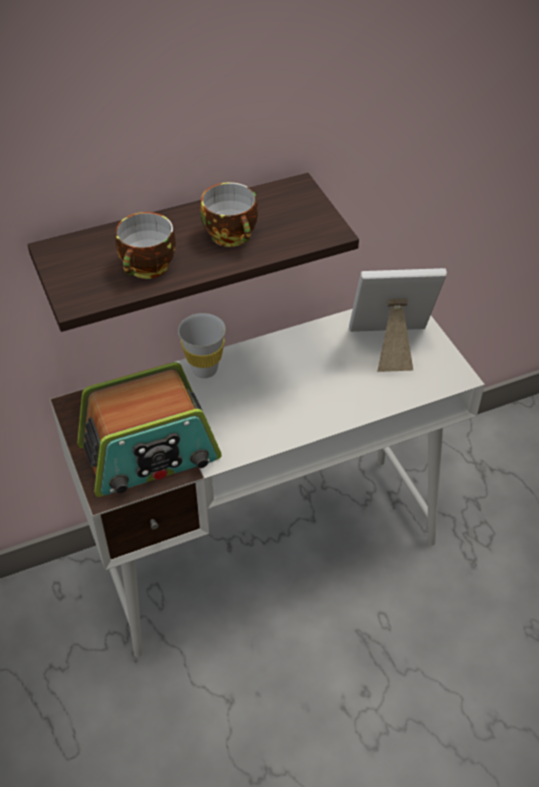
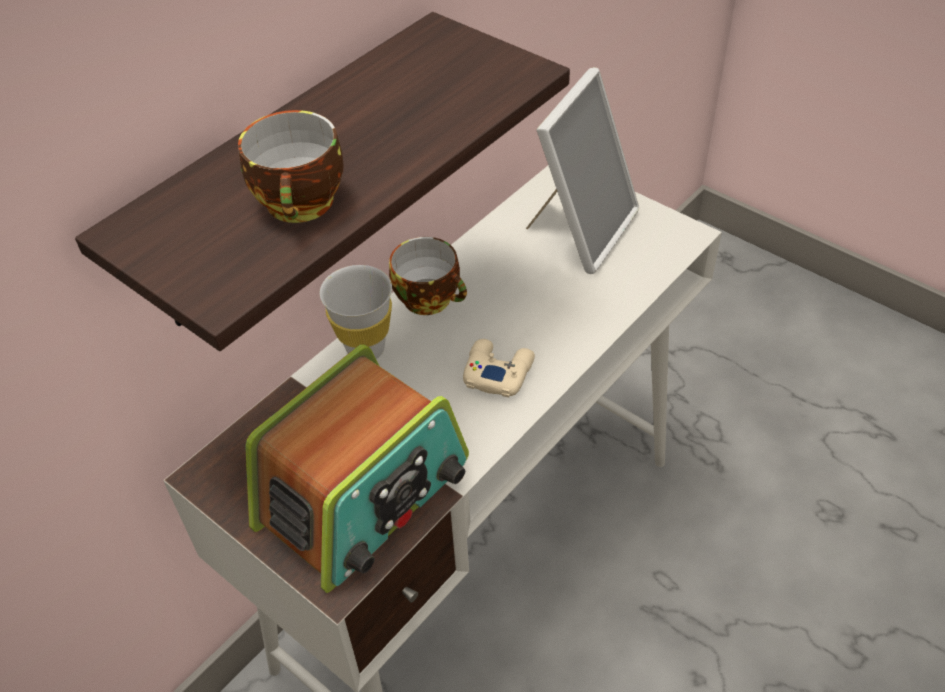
camera: 25 degrees left, 0 degrees up
(233, 236) = (395, 120): cup -> cup (431, 298)
(273, 415) = (497, 372): none -> beige game controller
(389, 346) = (580, 229): picture frame -> picture frame turned 150 degrees clockwise

